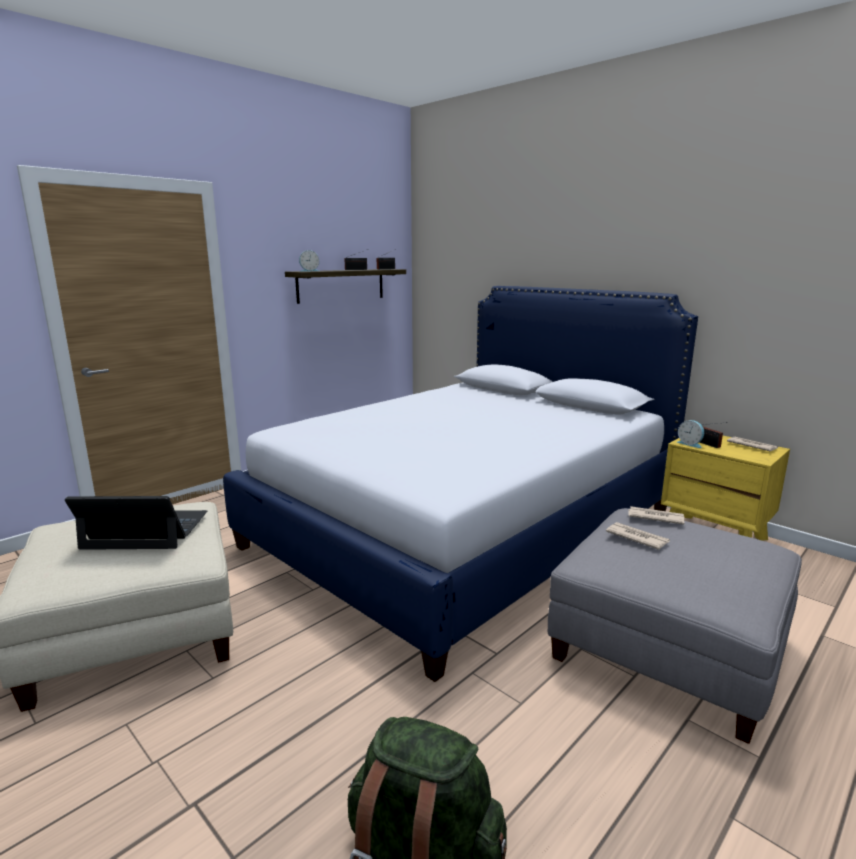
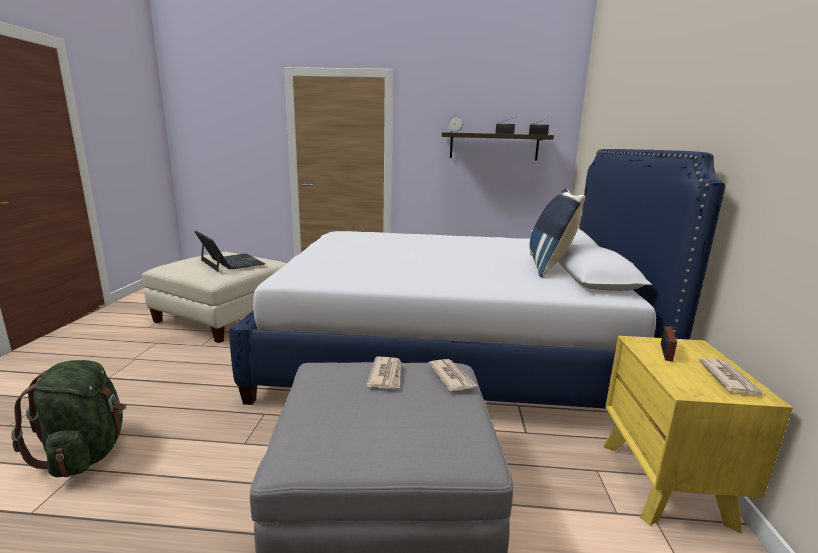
camera: 50 degrees right, 0 degrees up
(550, 406) = (550, 267): none -> blue pillow
(690, 444) = (643, 345): alarm clock -> none

